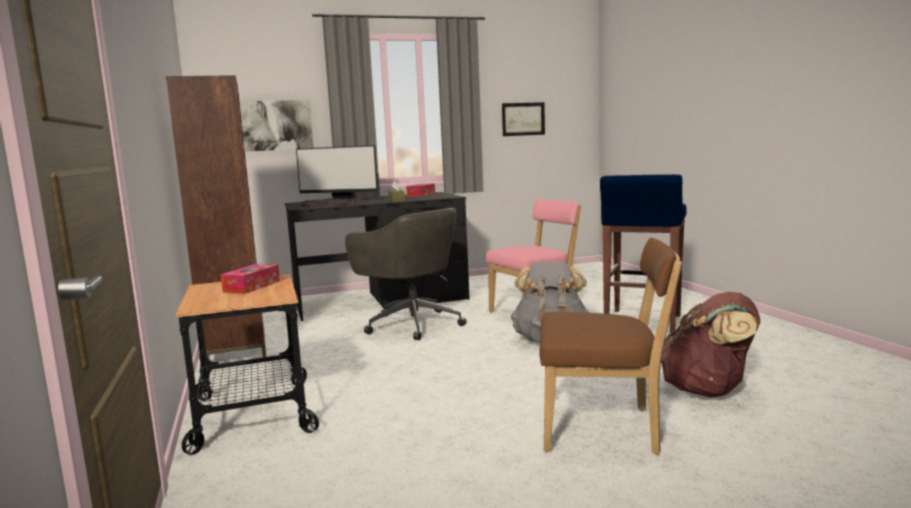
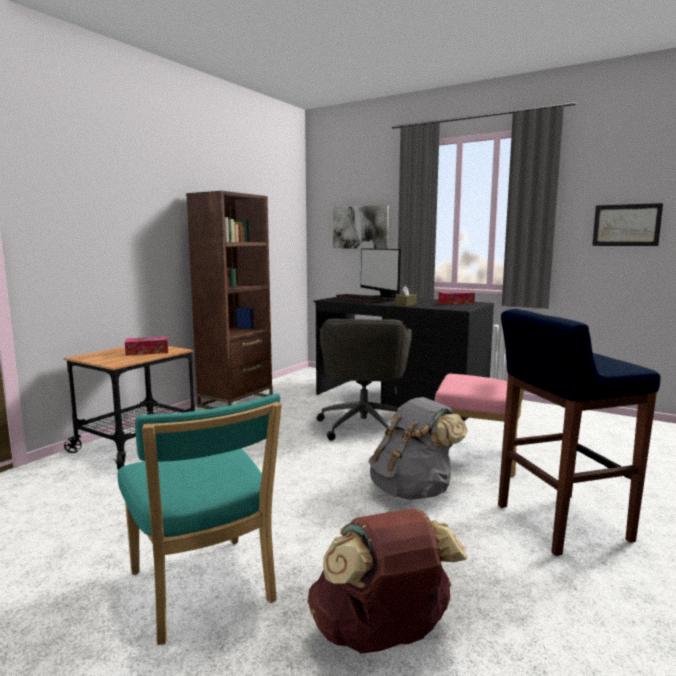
camera: 50 degrees right, 0 degrees up
(605, 429) = (204, 592): brown chair -> turquoise chair

